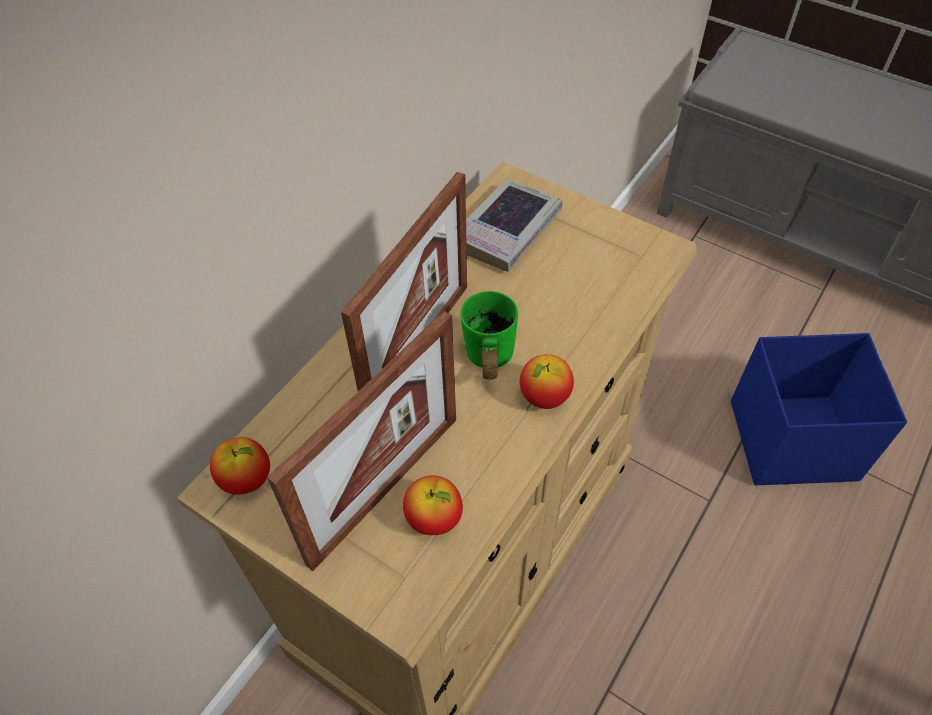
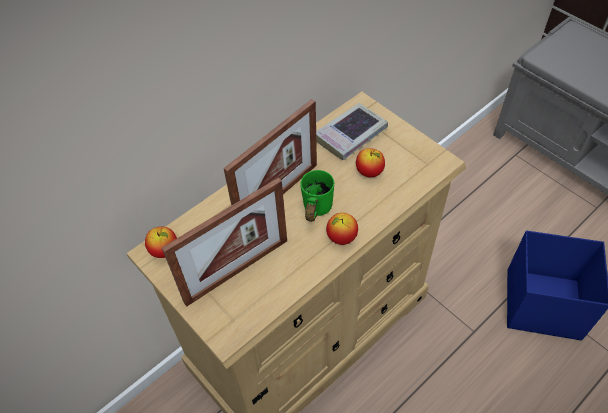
camera: 15 degrees right, 0 degrees up
(434, 519) = (259, 293): apple -> apple (369, 172)

